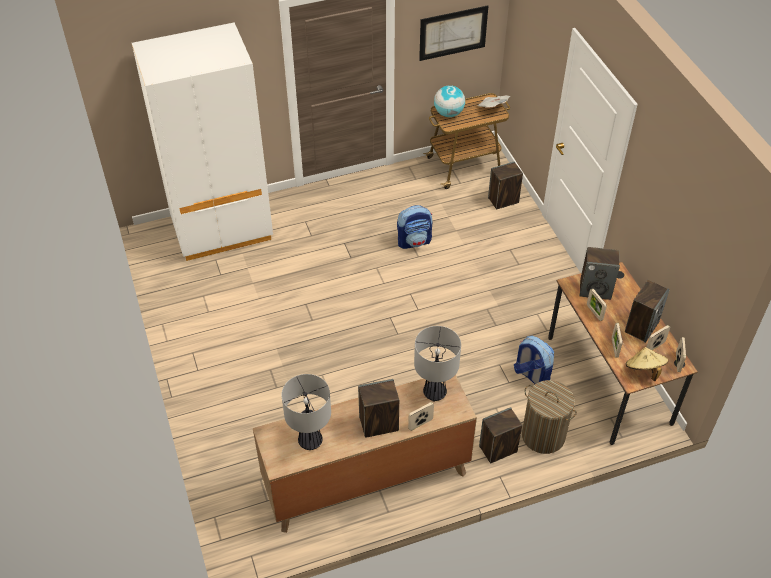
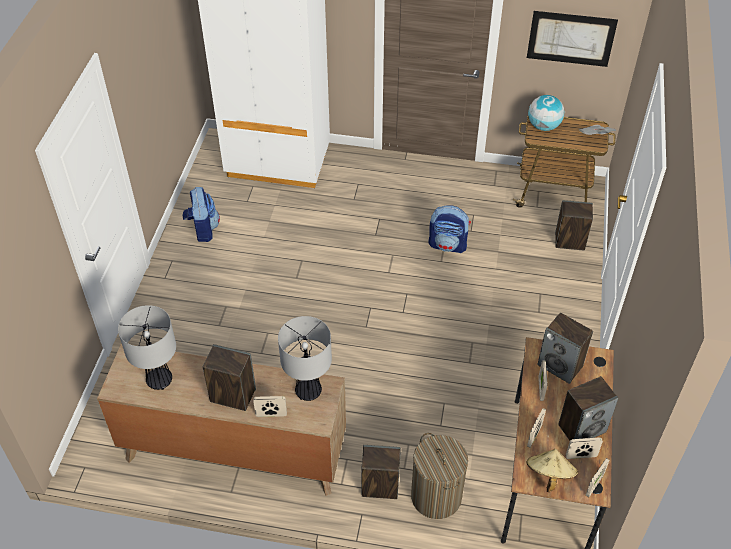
camera: 30 degrees right, 0 degrees up
(531, 375) = (469, 429): backpack -> backpack (203, 229)

